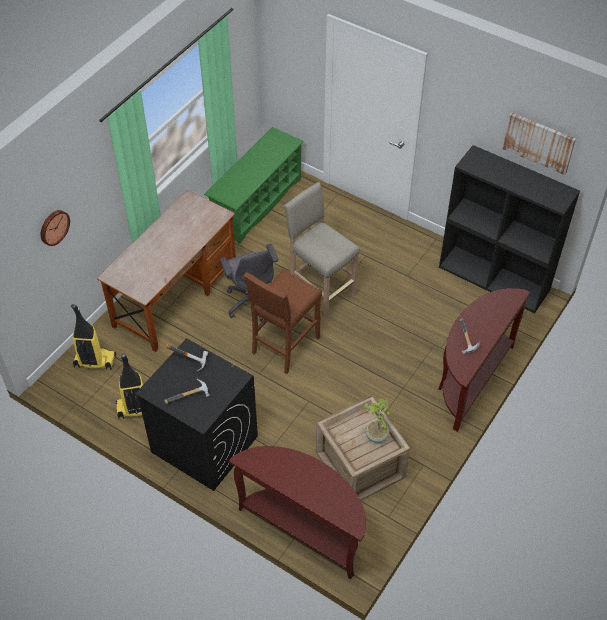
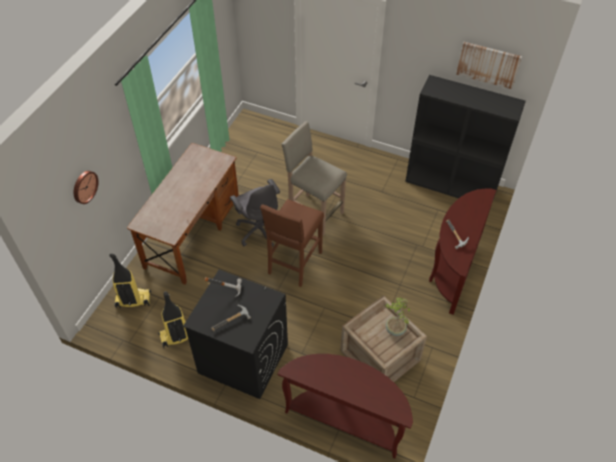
camera: 10 degrees left, 0 degrees up
(256, 203) = (246, 149): green shoe rack -> none

